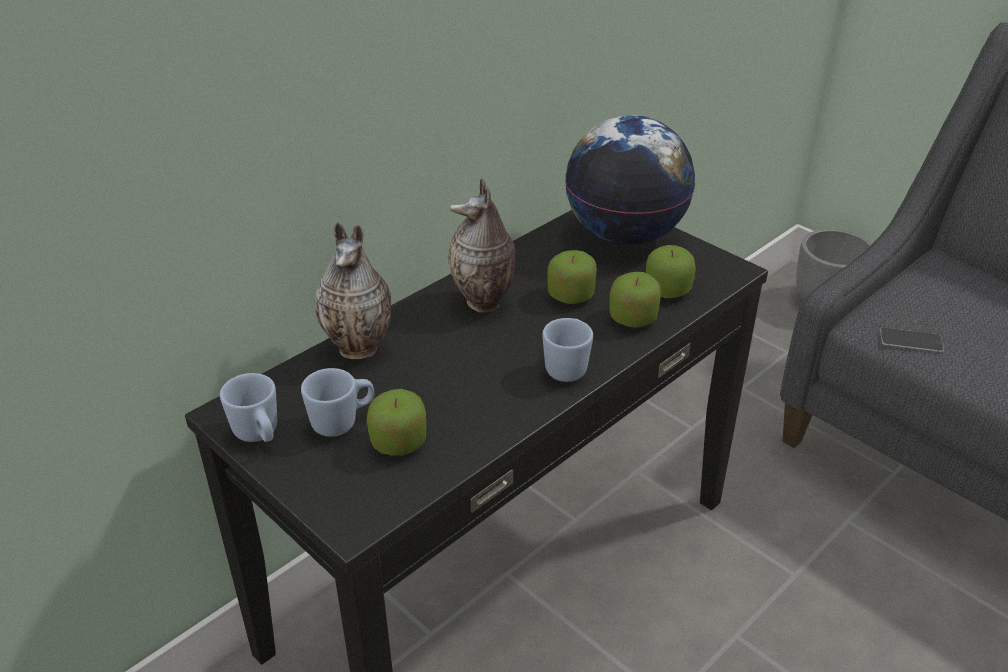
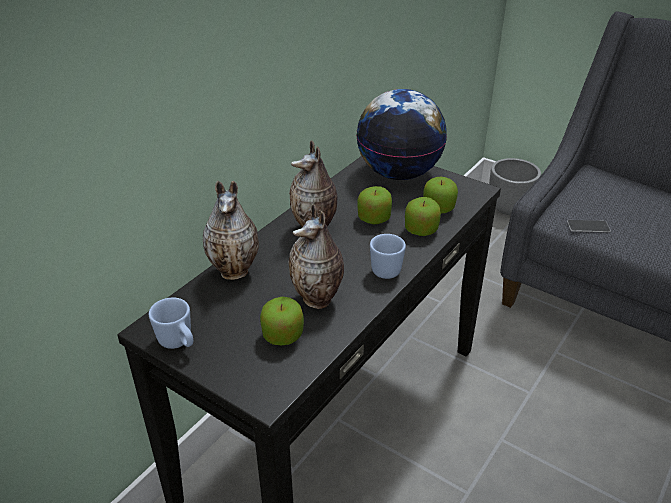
camera: 10 degrees left, 0 degrees up
(342, 422) = (237, 325): blue mug -> none
(461, 400) = (318, 300): none -> vase

